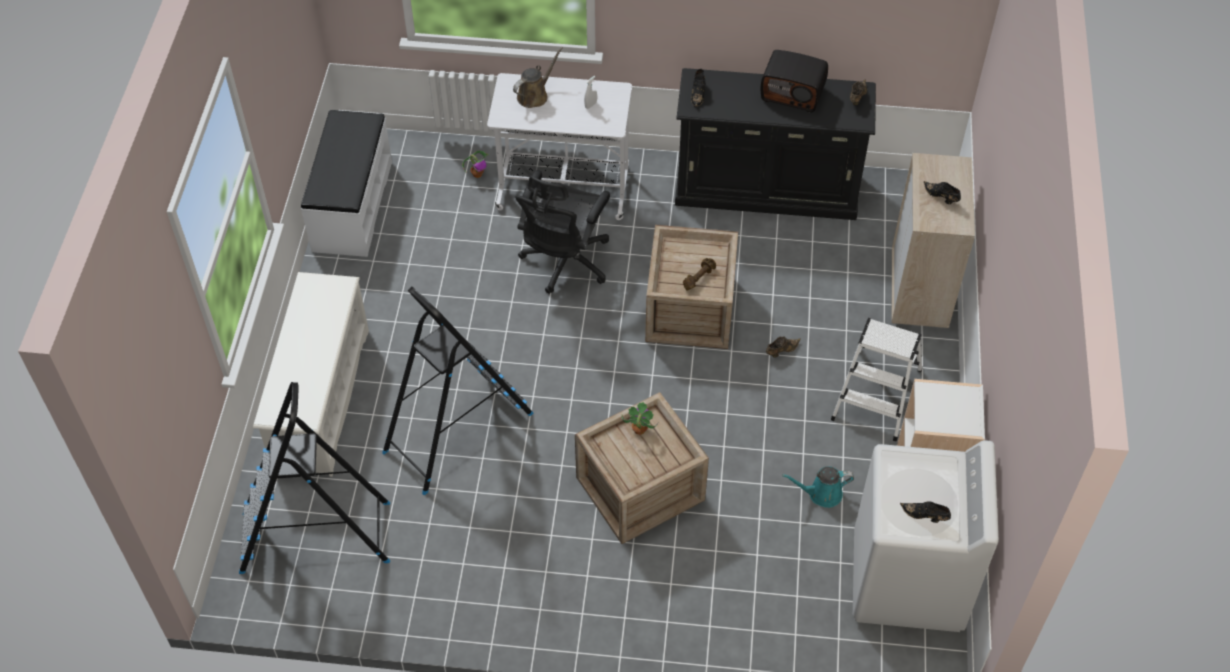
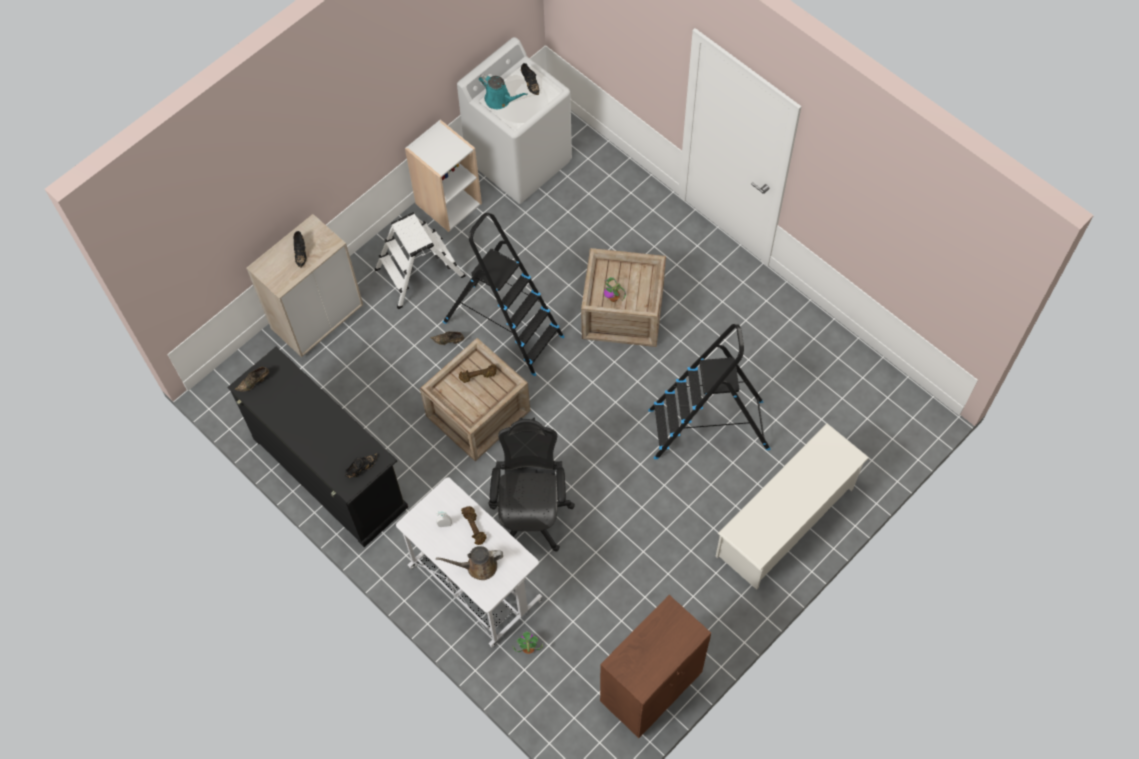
camera: 140 degrees left, 10 degrees up
(314, 537) = (853, 419): black step ladder -> black step ladder (504, 329)
(351, 206) = (650, 690): white bench -> brown cabinet
(564, 117) = (474, 527): none -> brown dumbbell
(565, 264) = (531, 513): office chair -> office chair turned 60 degrees counterclockwise
(793, 93) = (293, 419): radio -> none
(821, 494) = (517, 237): turquoise watering can -> turquoise watering can (500, 100)

